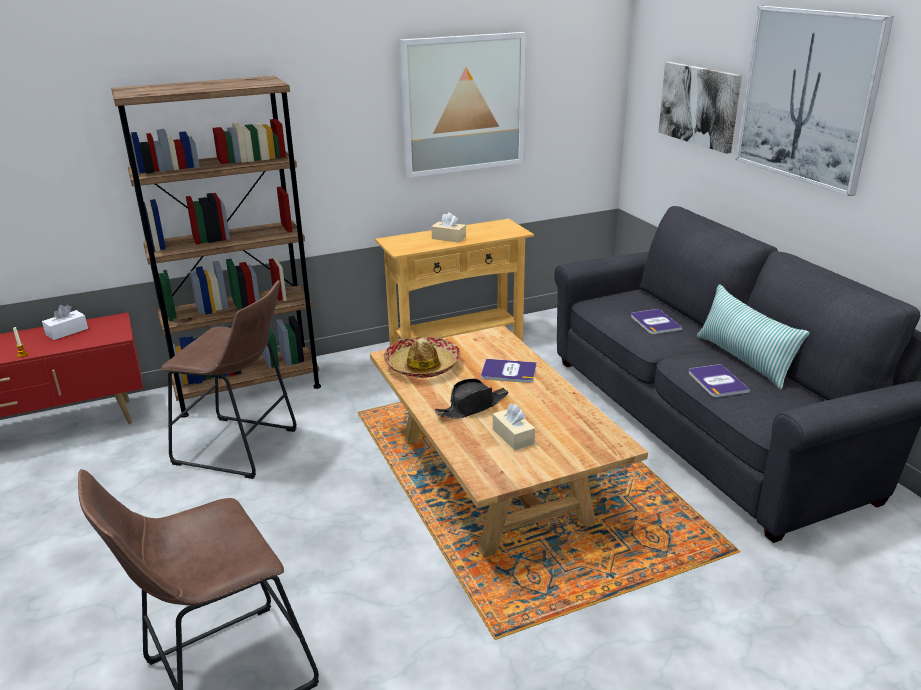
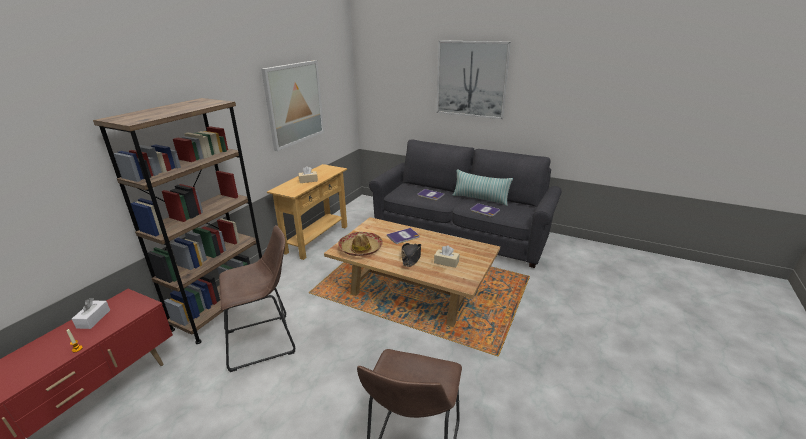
camera: 40 degrees left, 0 degrees up
(699, 105) = (407, 90): picture -> none

